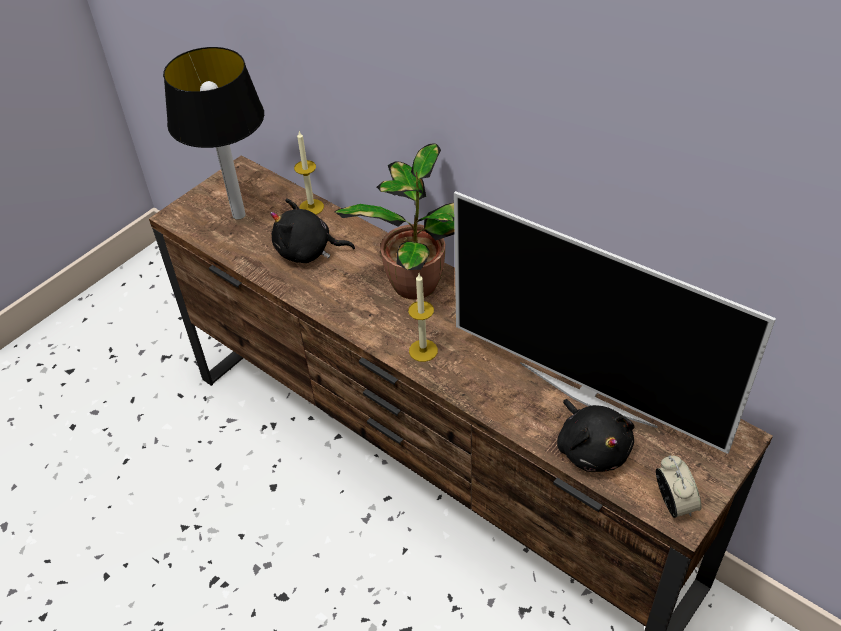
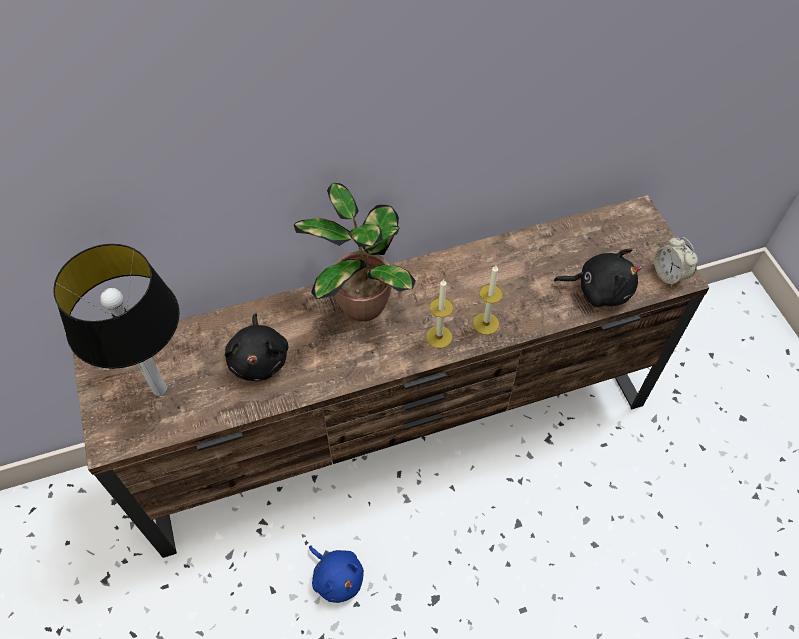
camera: 60 degrees left, 10 degrees up
(257, 506) = (337, 577): none -> blue plush toy
(308, 252) = (259, 359): black plush toy -> black plush toy turned 45 degrees counterclockwise
(311, 207) = (204, 328): candle -> candle (486, 323)
(587, 392) = (550, 263): television -> none
(673, 503) = (669, 274): alarm clock -> alarm clock turned 135 degrees counterclockwise

